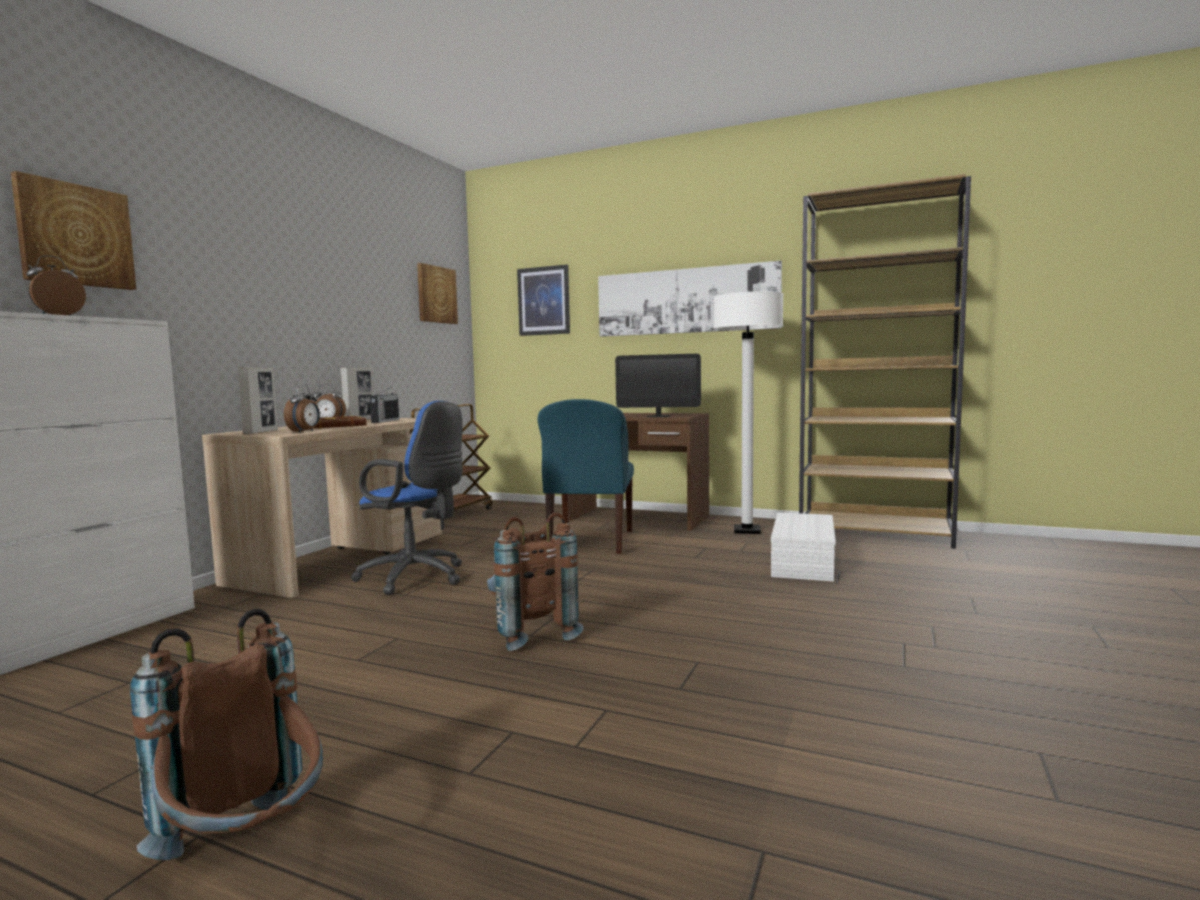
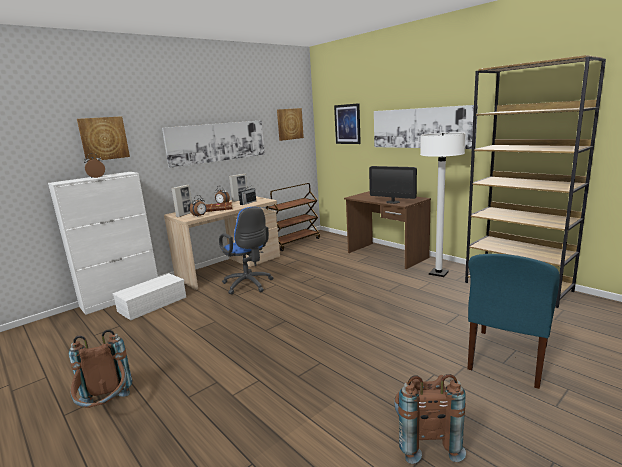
camera: 25 degrees right, 10 degrees up
(316, 300) = (217, 142): none -> picture
(530, 632) = (266, 329): brown backpack -> brown backpack (424, 440)
(590, 542) = (345, 271): blue chair -> blue chair (507, 358)
(801, 561) = (444, 303): white storage box -> white storage box (153, 303)

